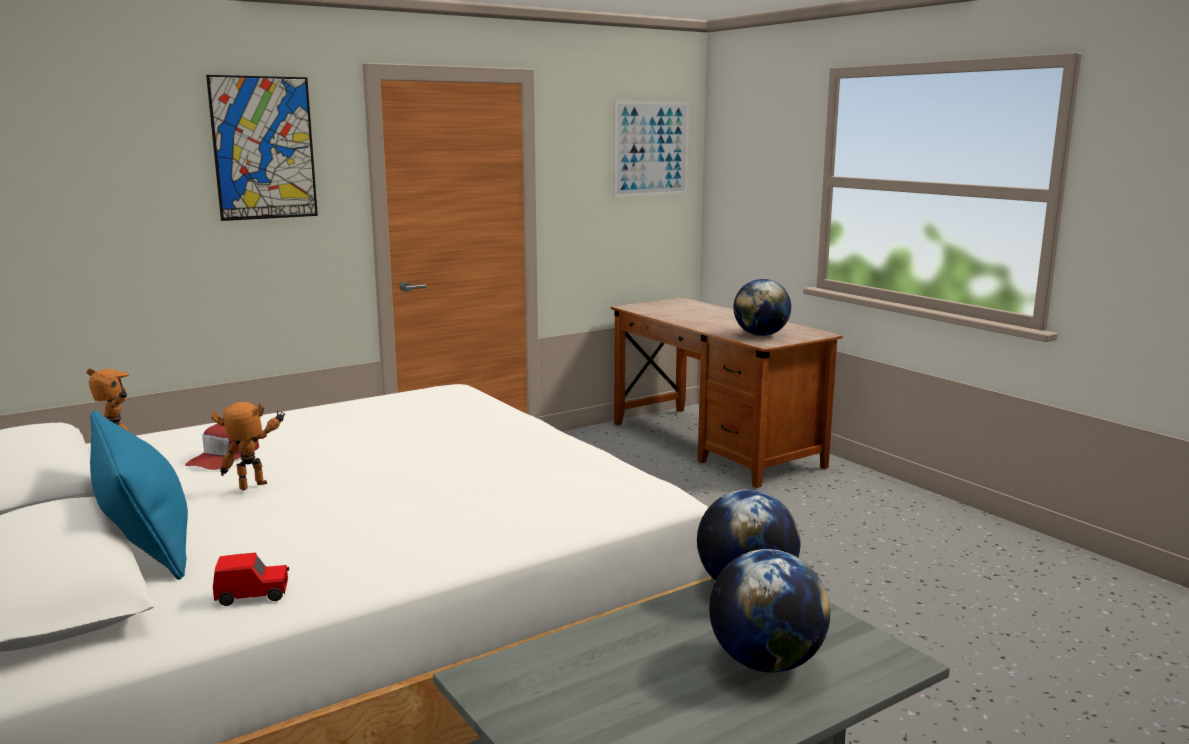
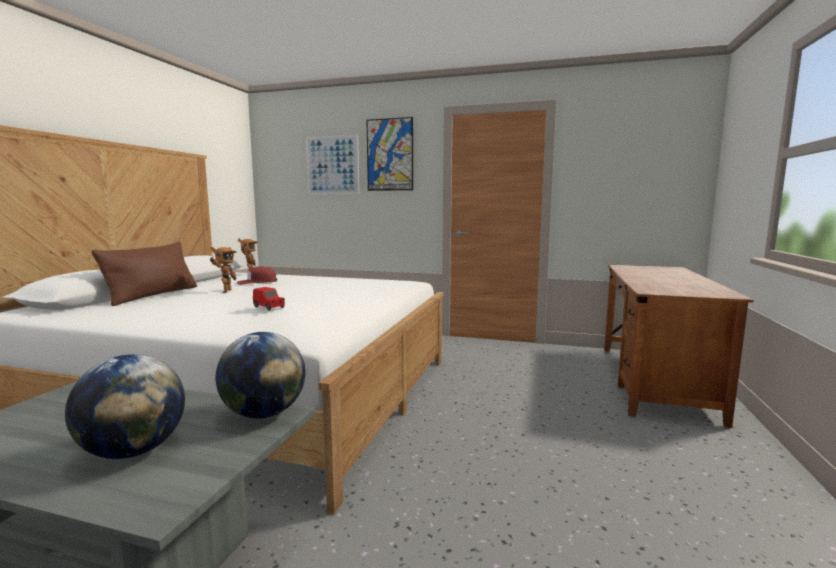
camera: 50 degrees right, 5 degrees down
(145, 540) = (153, 295): blue pillow -> brown pillow
(253, 595) = (97, 315): red toy car -> red toy car (269, 307)
(256, 487) = (224, 291): toy robot -> toy robot turned 90 degrees clockwise
(651, 149) = (659, 150): picture -> picture (332, 165)
(760, 335) = (665, 288): globe -> none

